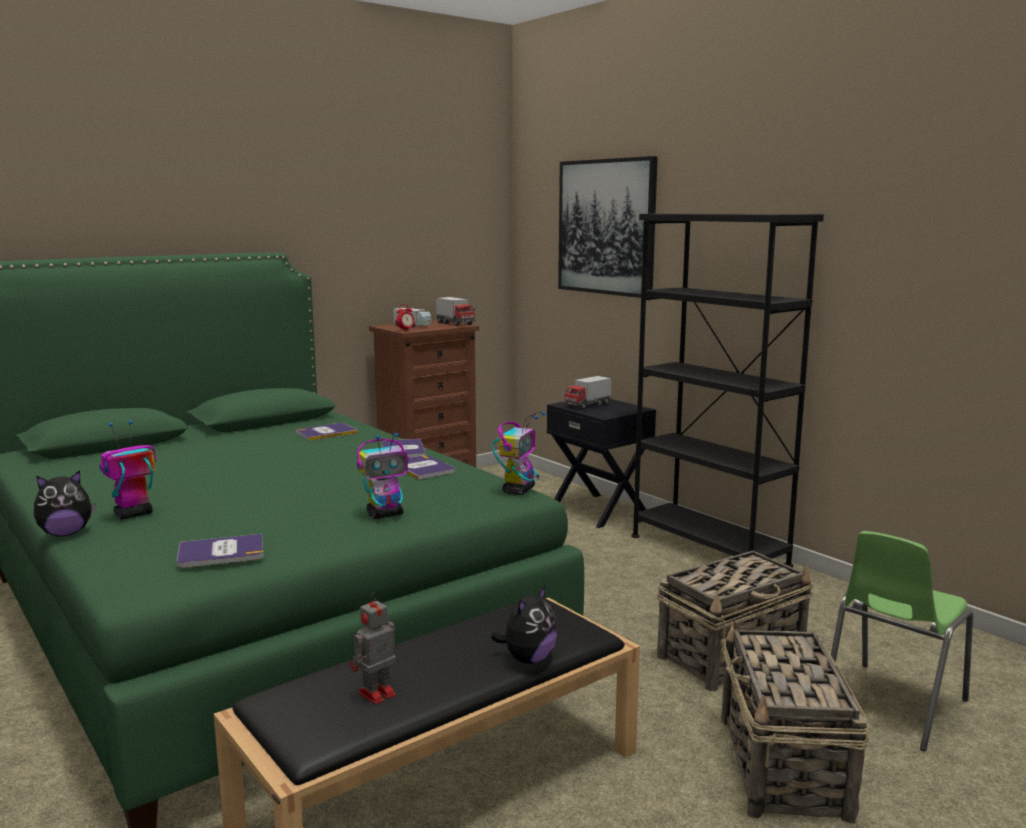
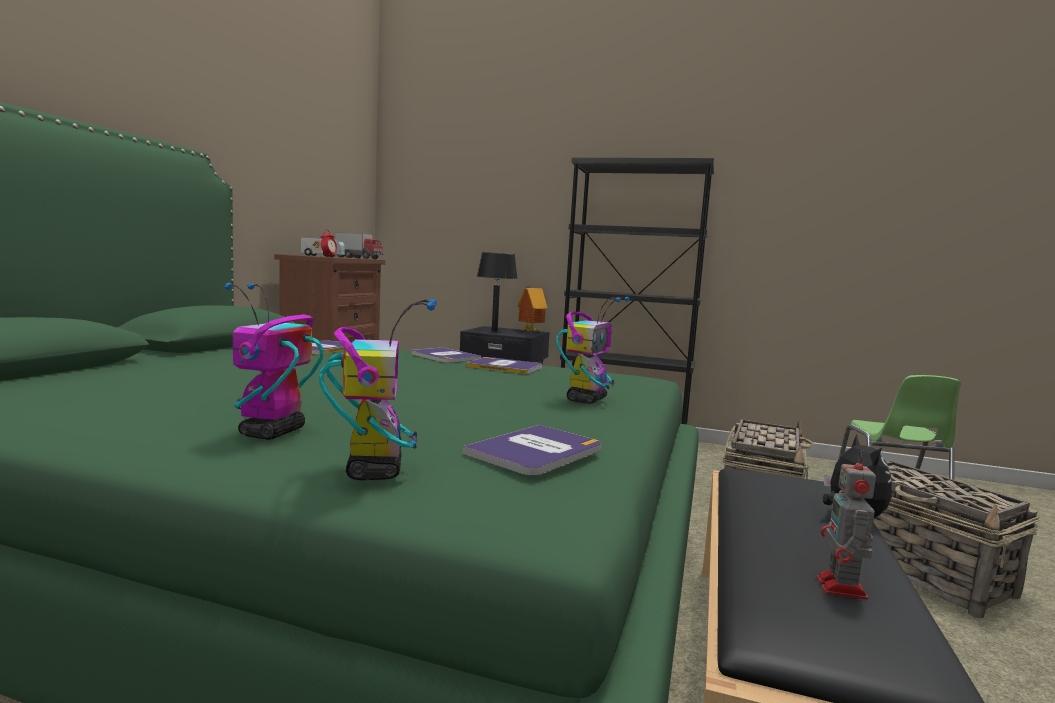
camera: 35 degrees left, 5 degrees down
(66, 534) = (200, 471): plush toy -> none
(519, 490) = (632, 375): toy robot -> toy robot (374, 470)
(587, 405) = (494, 331): toy truck -> black table lamp
(606, 227) = (492, 180): picture -> none
(630, 407) = (529, 331): none -> toy house

